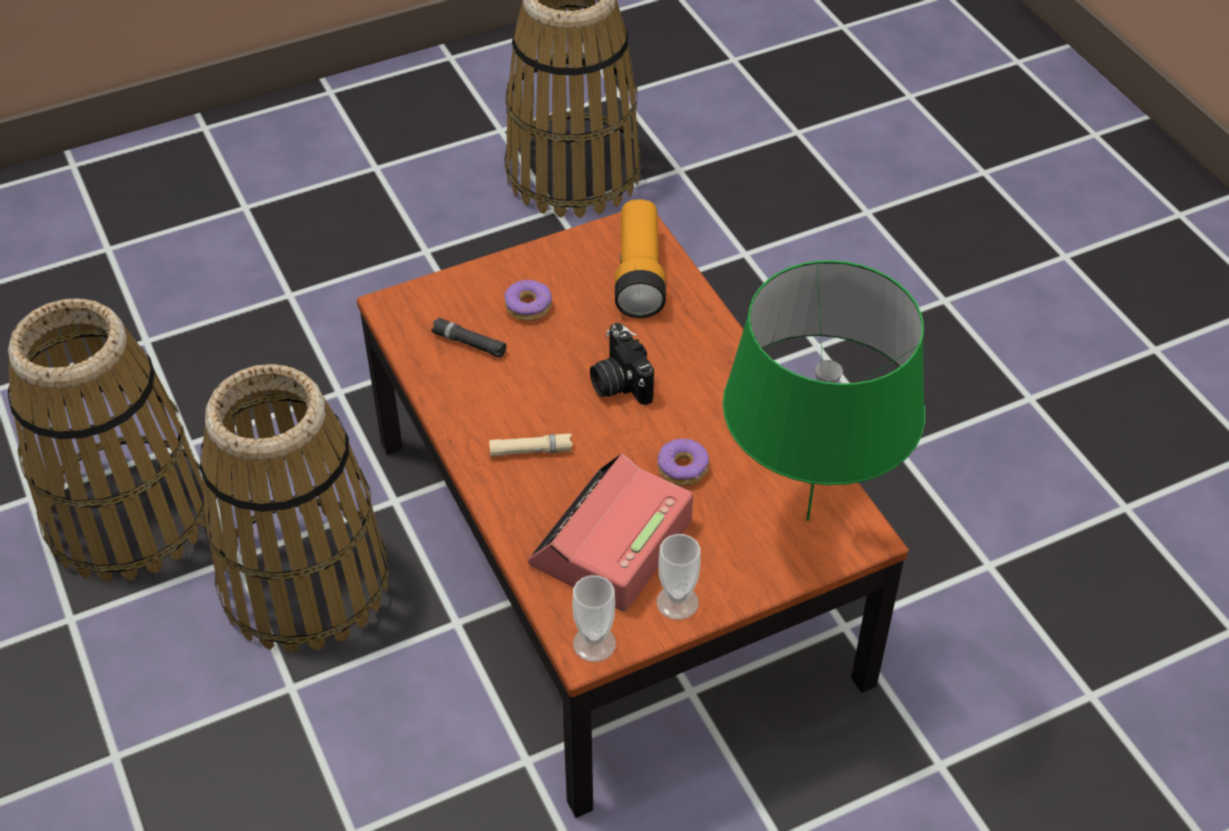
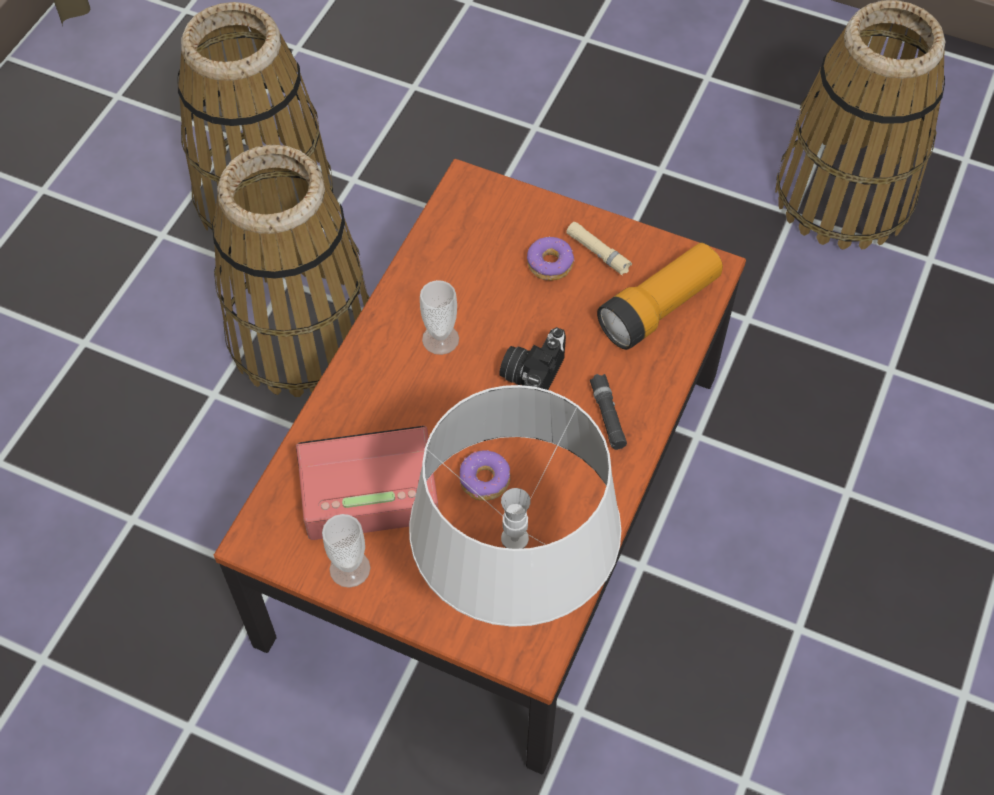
camera: 50 degrees right, 10 degrees up
(469, 343) = (476, 256): black flashlight -> black flashlight (607, 415)
(531, 451) = (409, 370): beige flashlight -> beige flashlight (598, 253)
(594, 644) = (265, 541): cup -> cup (440, 339)
(808, 520) = (512, 604): green table lamp -> white table lamp

